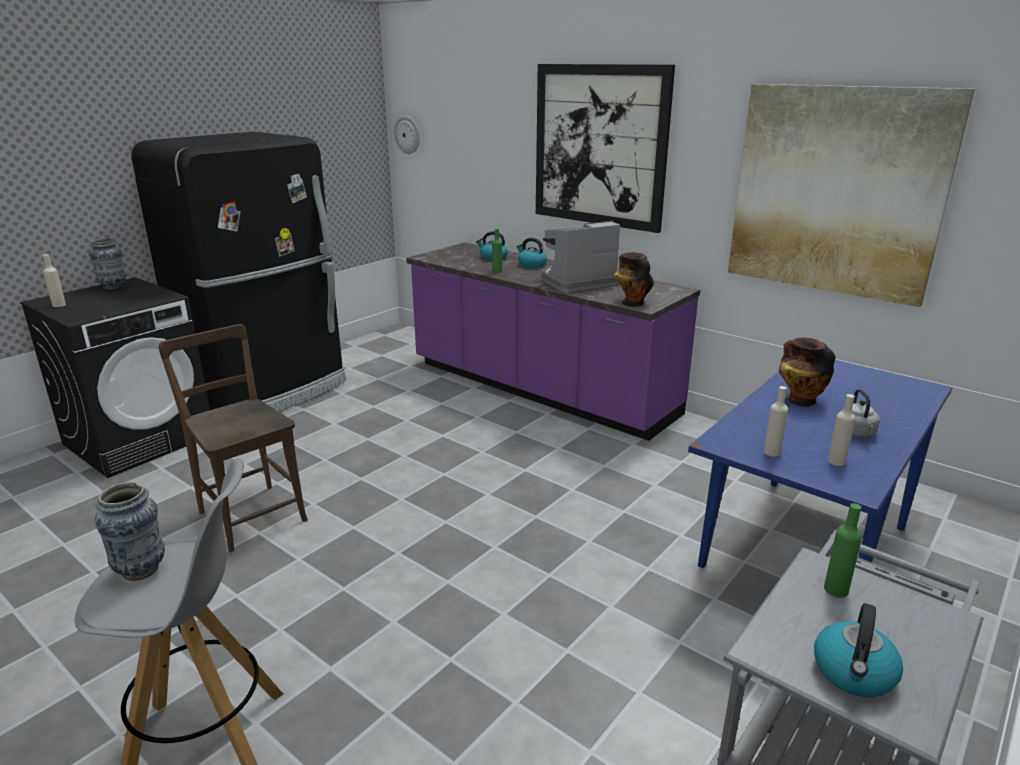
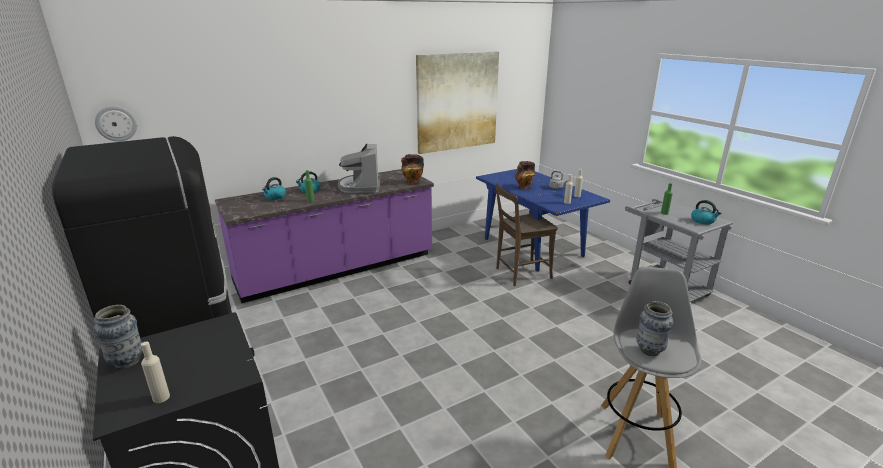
camera: 70 degrees left, 0 degrees up
(250, 514) = (416, 412): brown chair -> brown chair (520, 274)
(599, 146) = (328, 101): picture -> none

